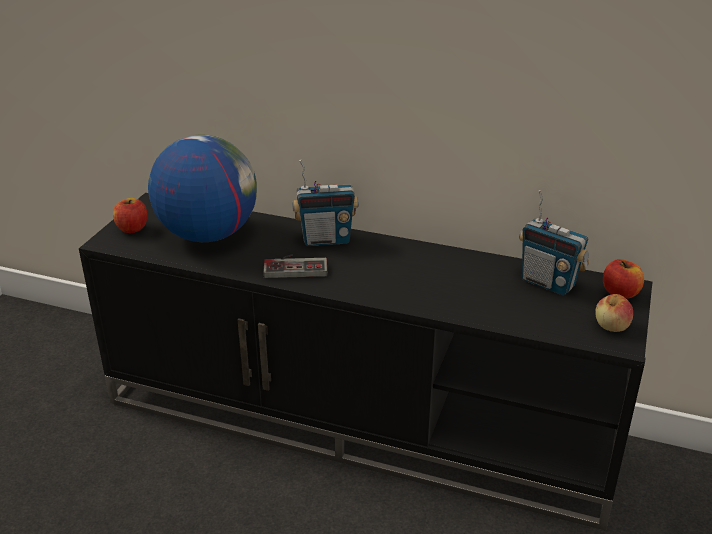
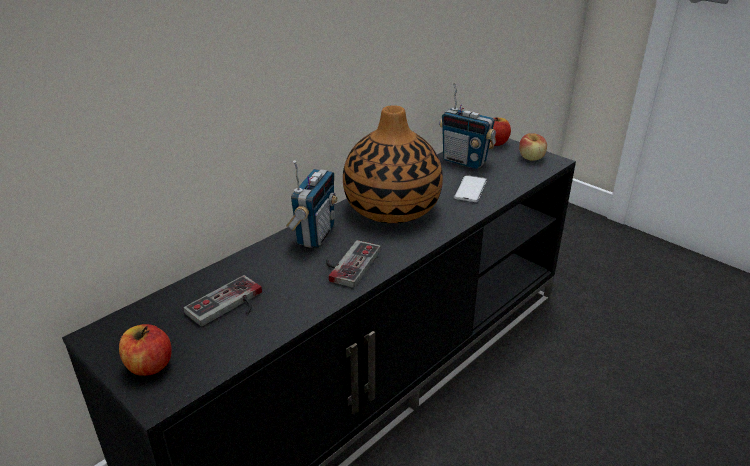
camera: 65 degrees left, 0 degrees up
(207, 234) = (229, 306): globe -> game controller
(405, 264) = (392, 208): none -> vase
(487, 299) = (470, 189): none -> phone
(548, 283) = (464, 161): radio -> radio turned 60 degrees clockwise

